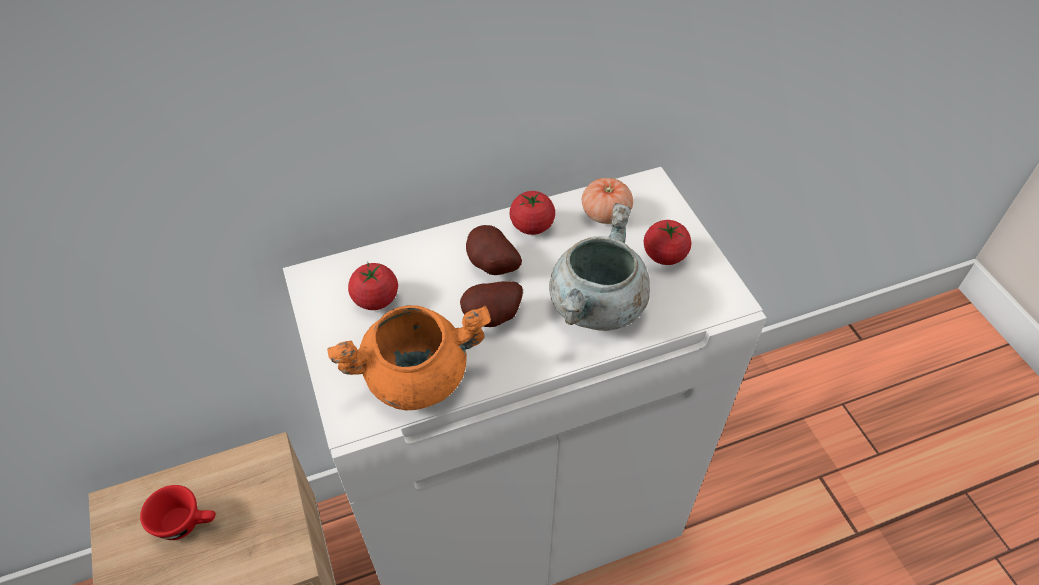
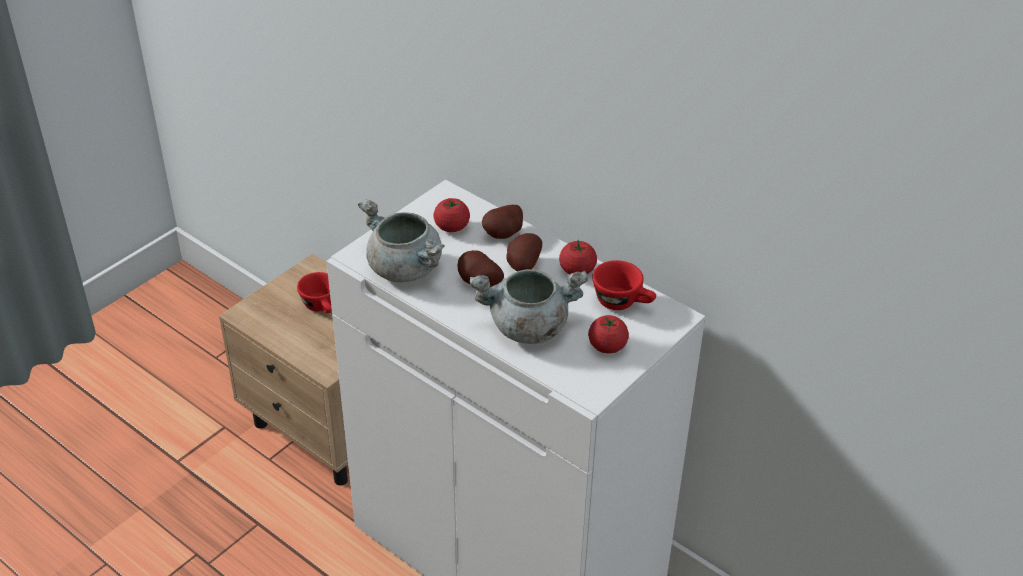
camera: 60 degrees right, 10 degrees down
(417, 376) = (406, 269): orange cooking pot -> grey cooking pot
(428, 258) = (505, 235): none -> potato
(605, 213) = (623, 302): tomato -> red cup

